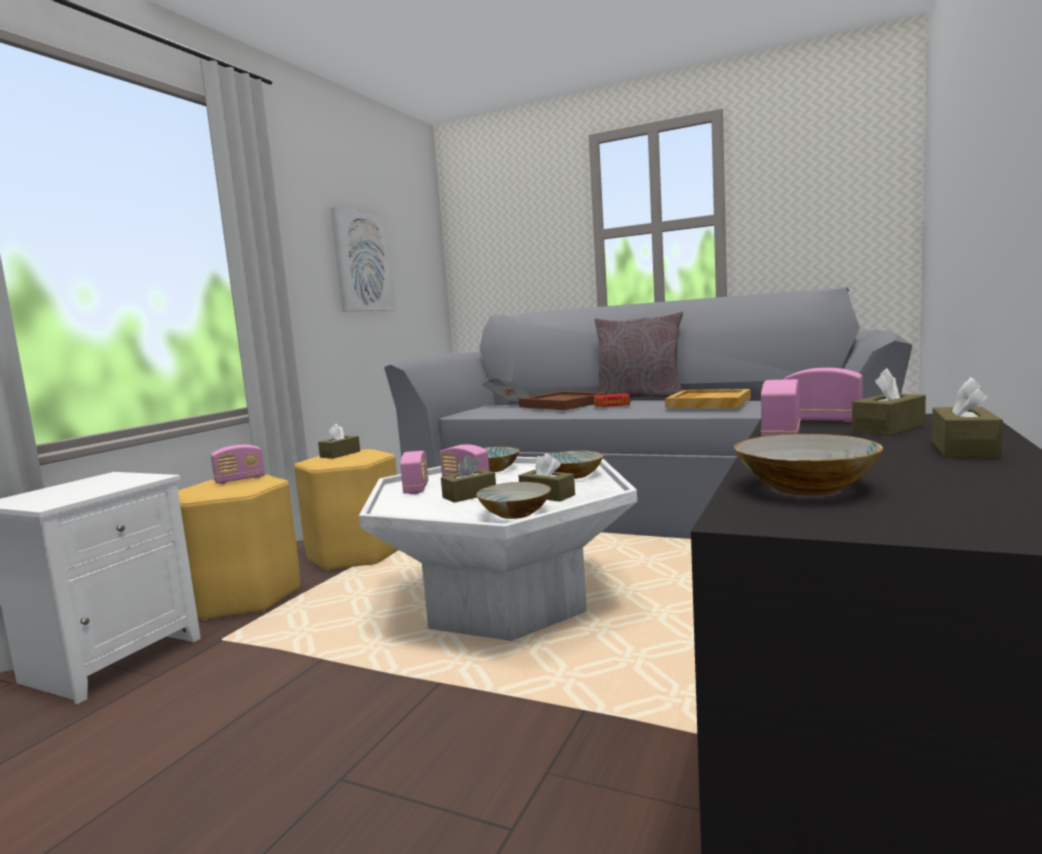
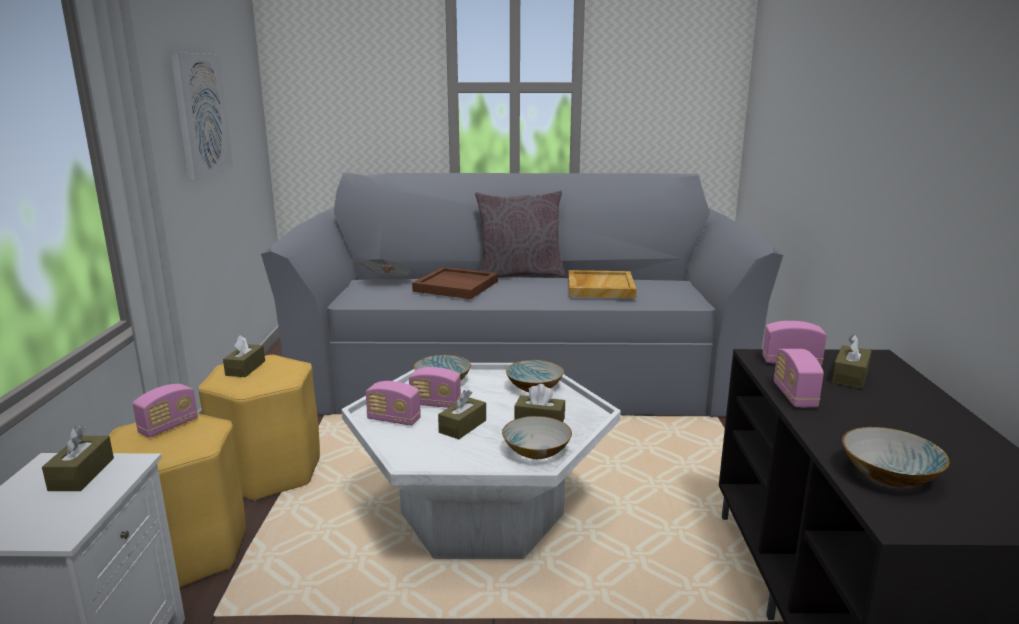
camera: 25 degrees left, 10 degrees up
(416, 488) = (394, 420): radio -> radio turned 135 degrees clockwise
(612, 404) = (511, 289): book -> none
(964, 449) = (926, 411): brown tissue box -> brown tissue box (82, 474)

